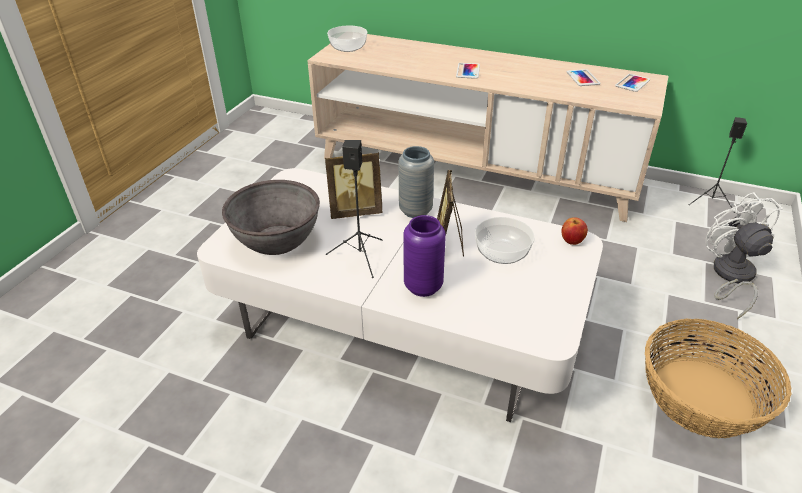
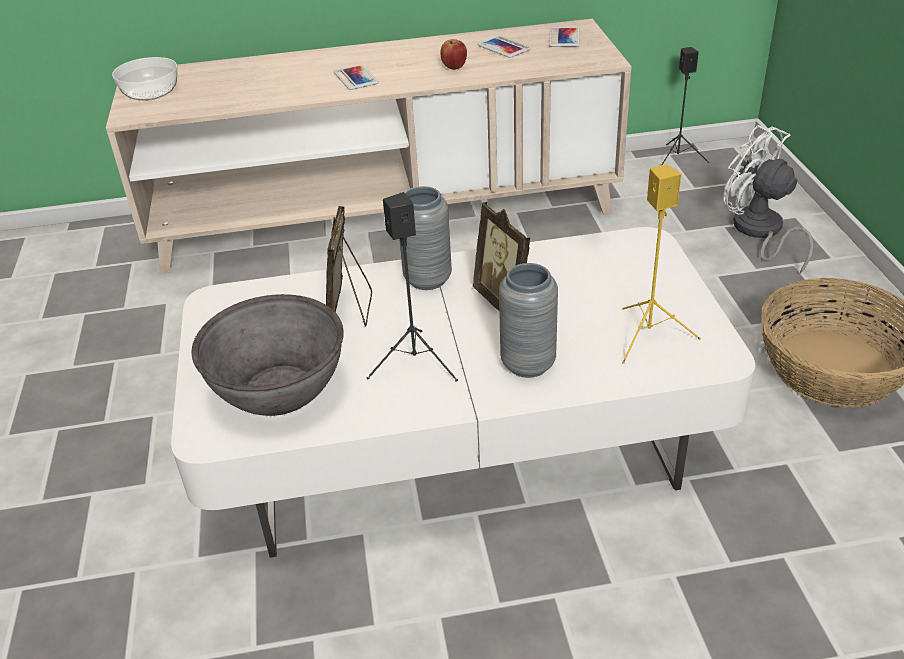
camera: 30 degrees left, 0 degrees up
(355, 211) = (350, 310): picture frame -> picture frame turned 135 degrees clockwise
(423, 286) = (528, 364): purple vase -> grey vase
(501, 252) = (576, 287): bowl -> none
(518, 303) = (649, 336): none -> yellow speaker
(572, 241) = (638, 244): apple -> apple (454, 67)

